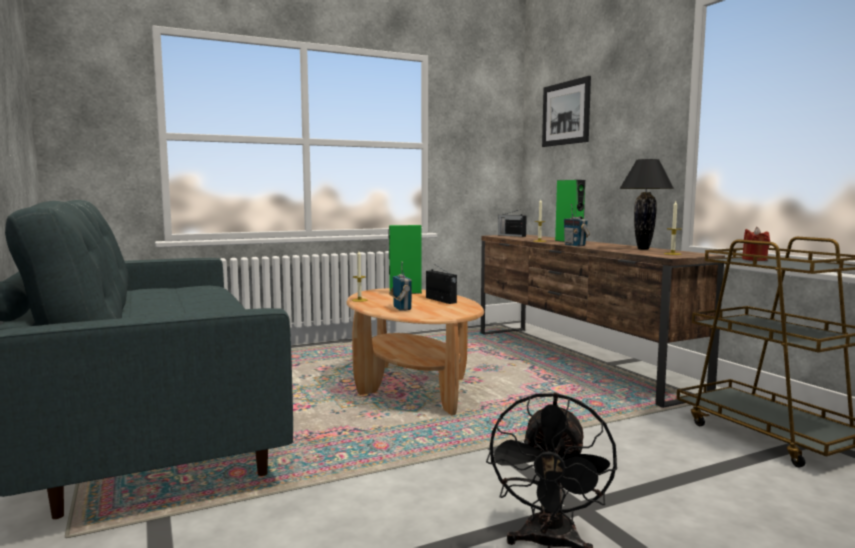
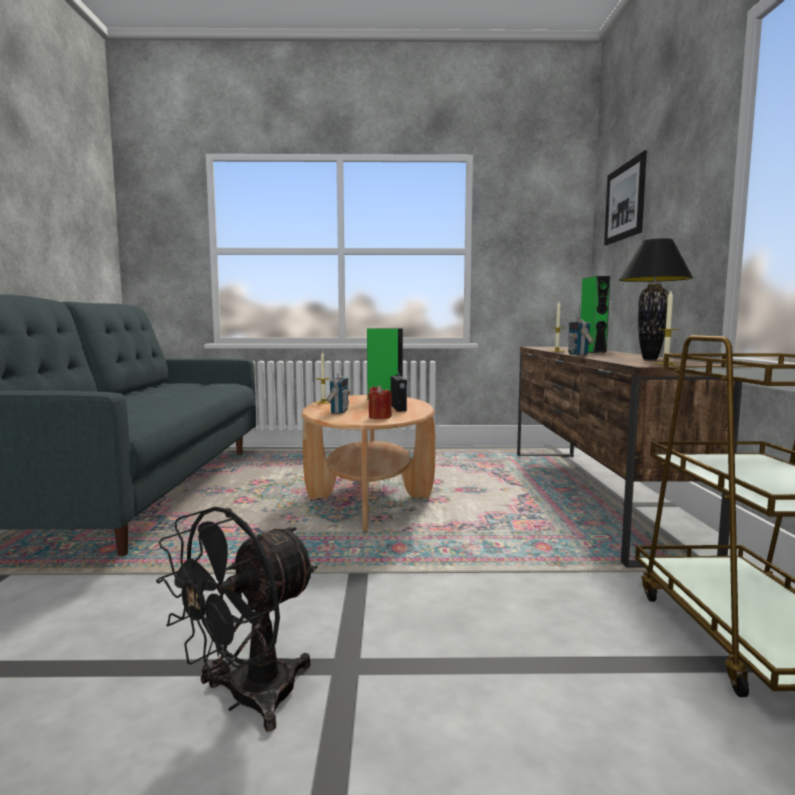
camera: 25 degrees right, 0 degrees up
(511, 235) = (551, 347): radio -> none
(754, 259) = (742, 369): red candle -> red candle (379, 417)

